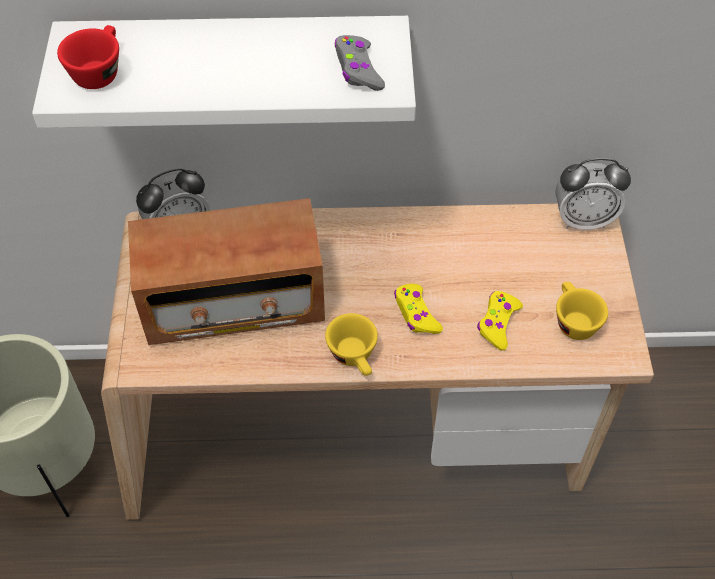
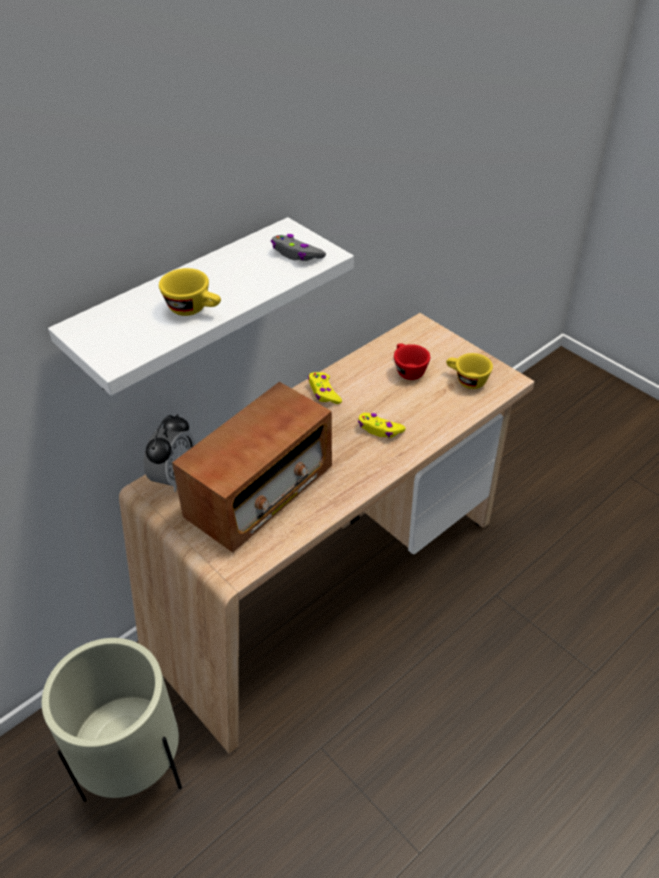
camera: 40 degrees left, 10 degrees down
(99, 71) = (125, 336): red cup -> red cup (407, 370)
(355, 358) = (372, 474): yellow cup -> yellow cup (194, 309)
(498, 323) = (430, 406): yellow game controller -> yellow game controller (323, 392)
(583, 219) = (413, 329): alarm clock -> none

